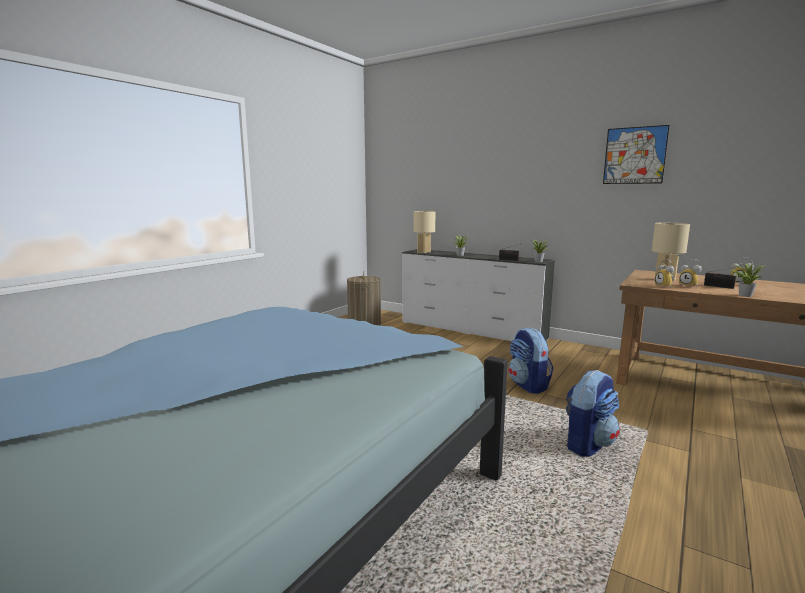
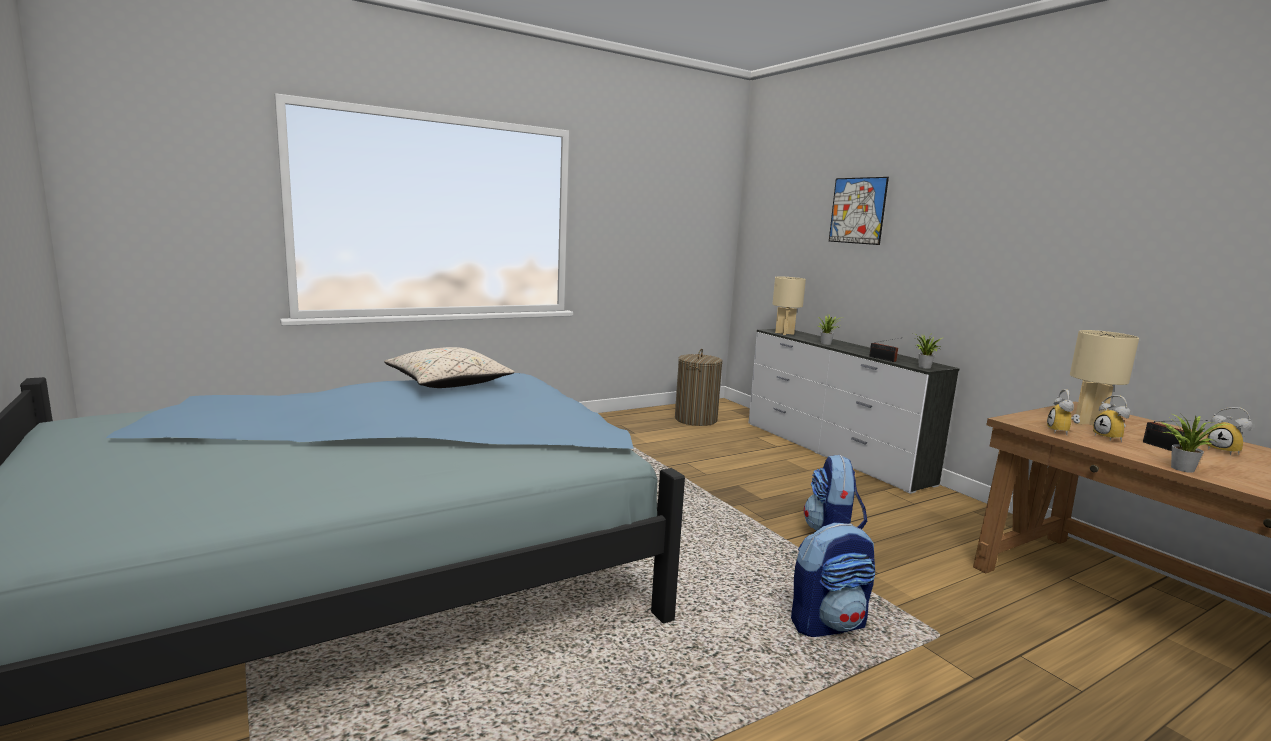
camera: 25 degrees right, 0 degrees up
(230, 325) = (449, 383): none -> beige pillow
(634, 155) = (1095, 218): picture -> picture (857, 210)

